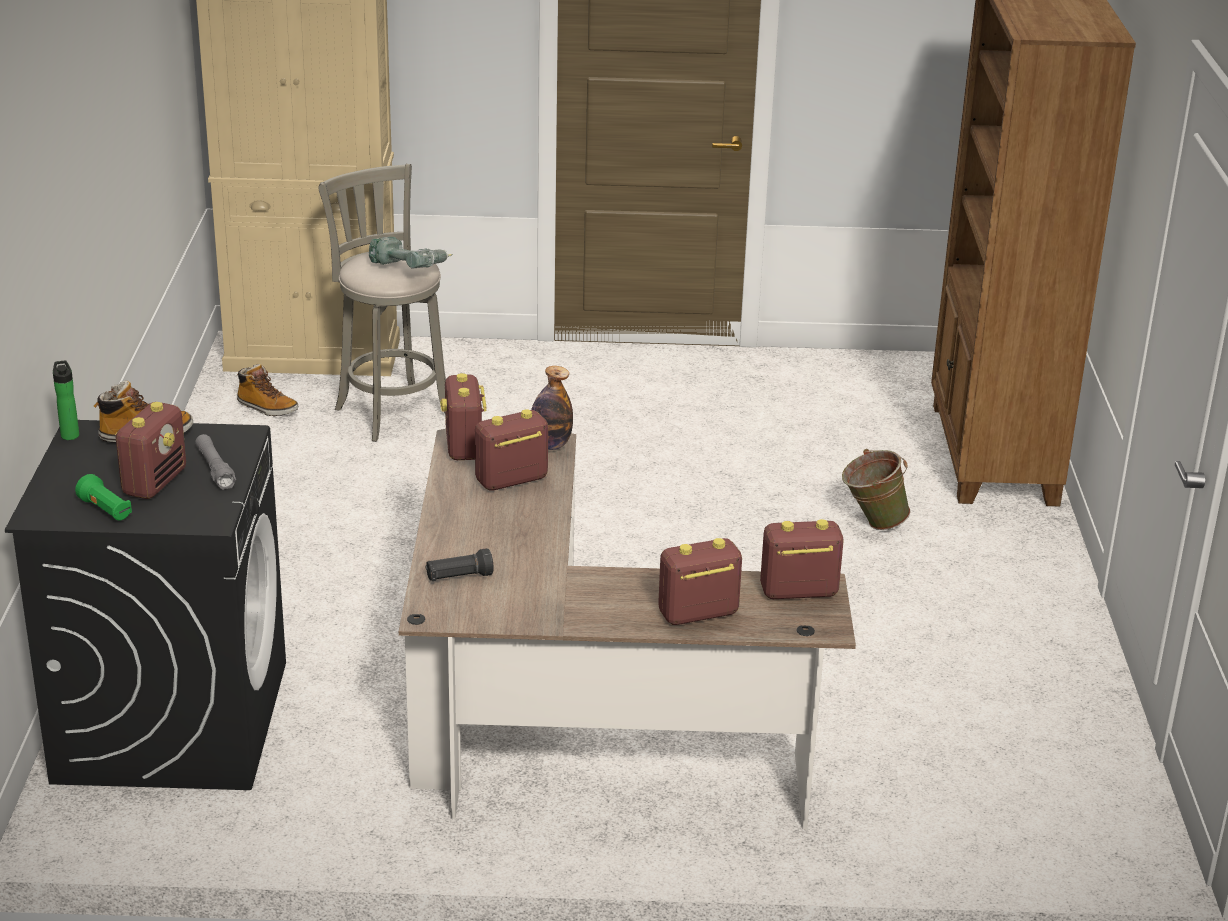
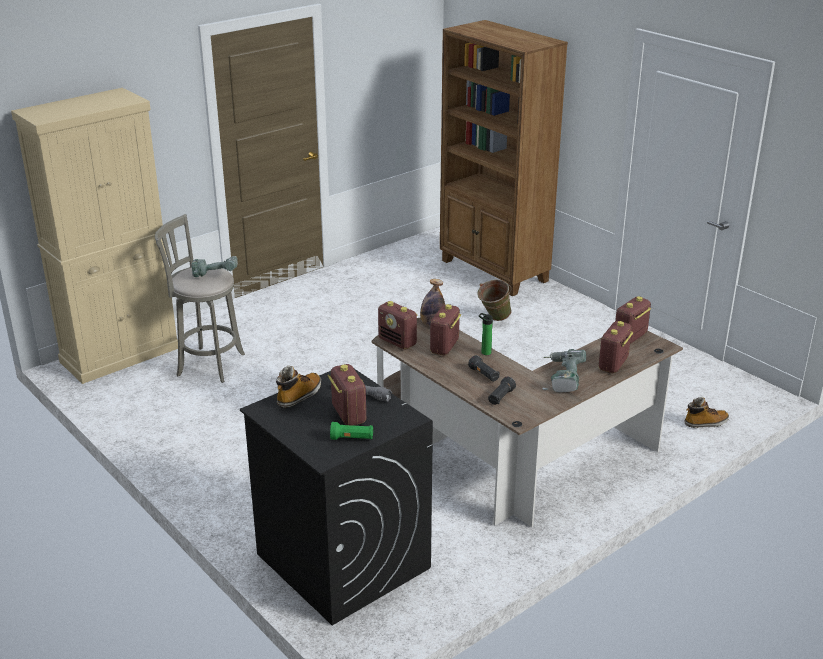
camera: 40 degrees left, 0 degrees up
(69, 434) = (259, 414): bottle -> bottle (484, 352)
(267, 408) = (139, 391): boot -> boot (705, 423)
(492, 540) = (484, 375): none -> black flashlight
(585, 596) = (562, 379): none -> power drill

